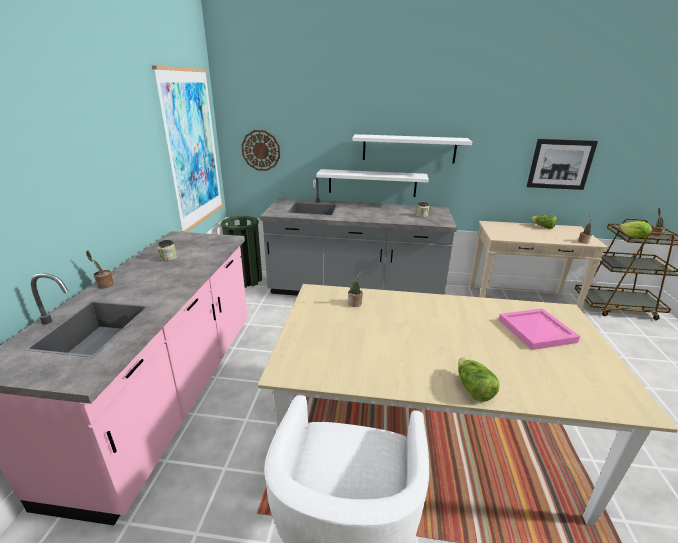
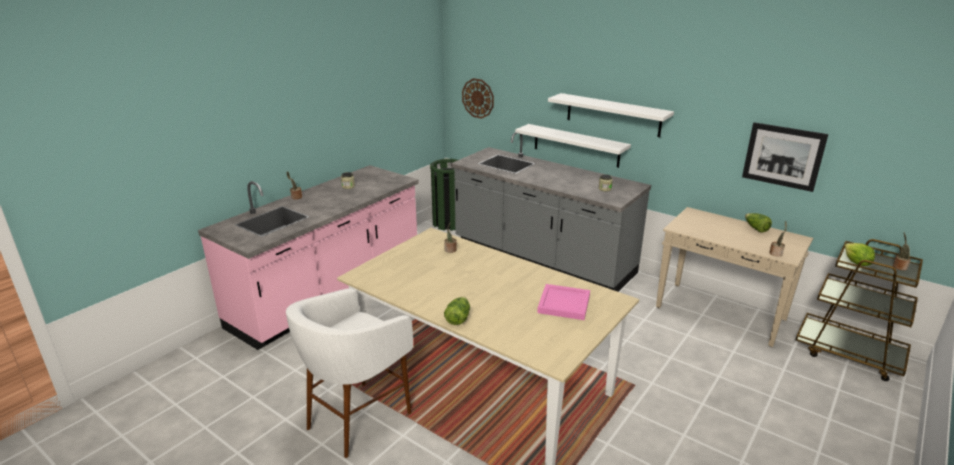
camera: 30 degrees right, 0 degrees up
(192, 149) = (407, 95): picture -> none

